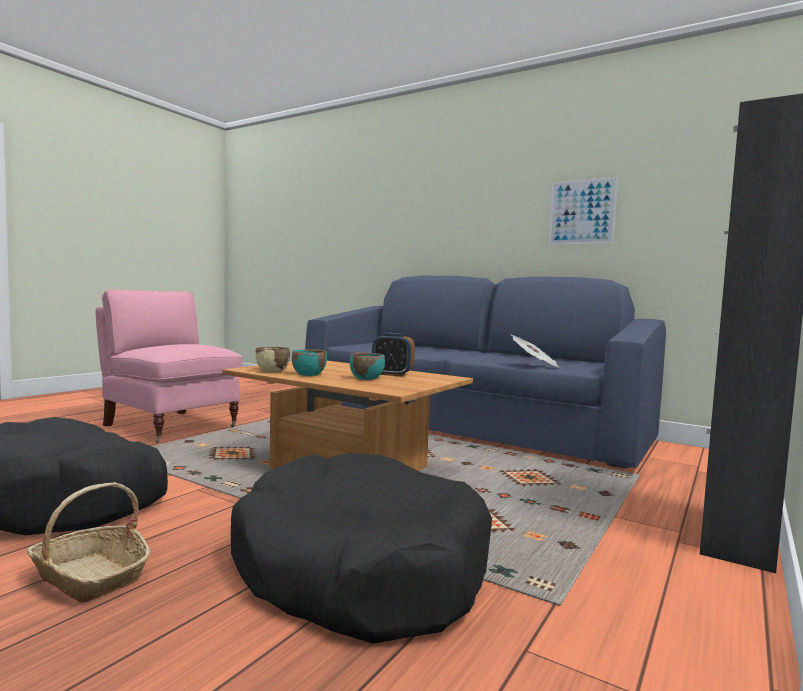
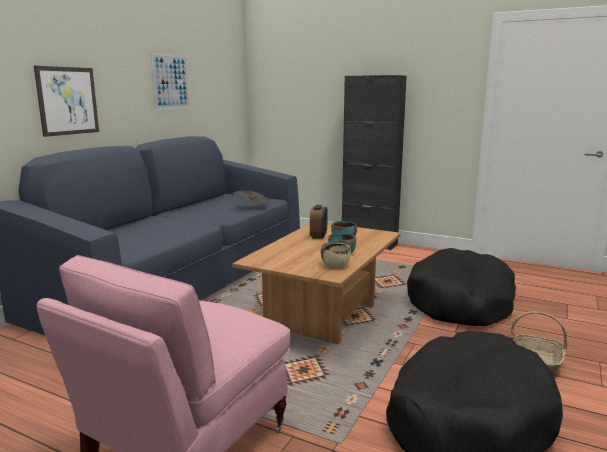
camera: 95 degrees left, 10 degrees up
(448, 236) = (68, 101): none -> picture

